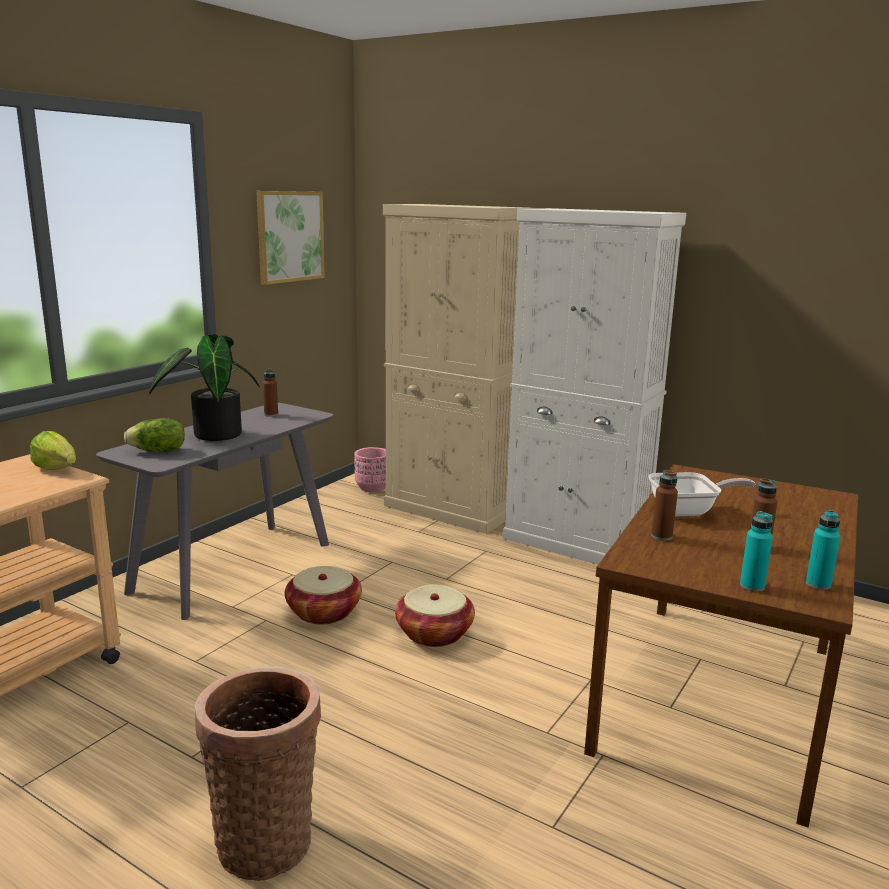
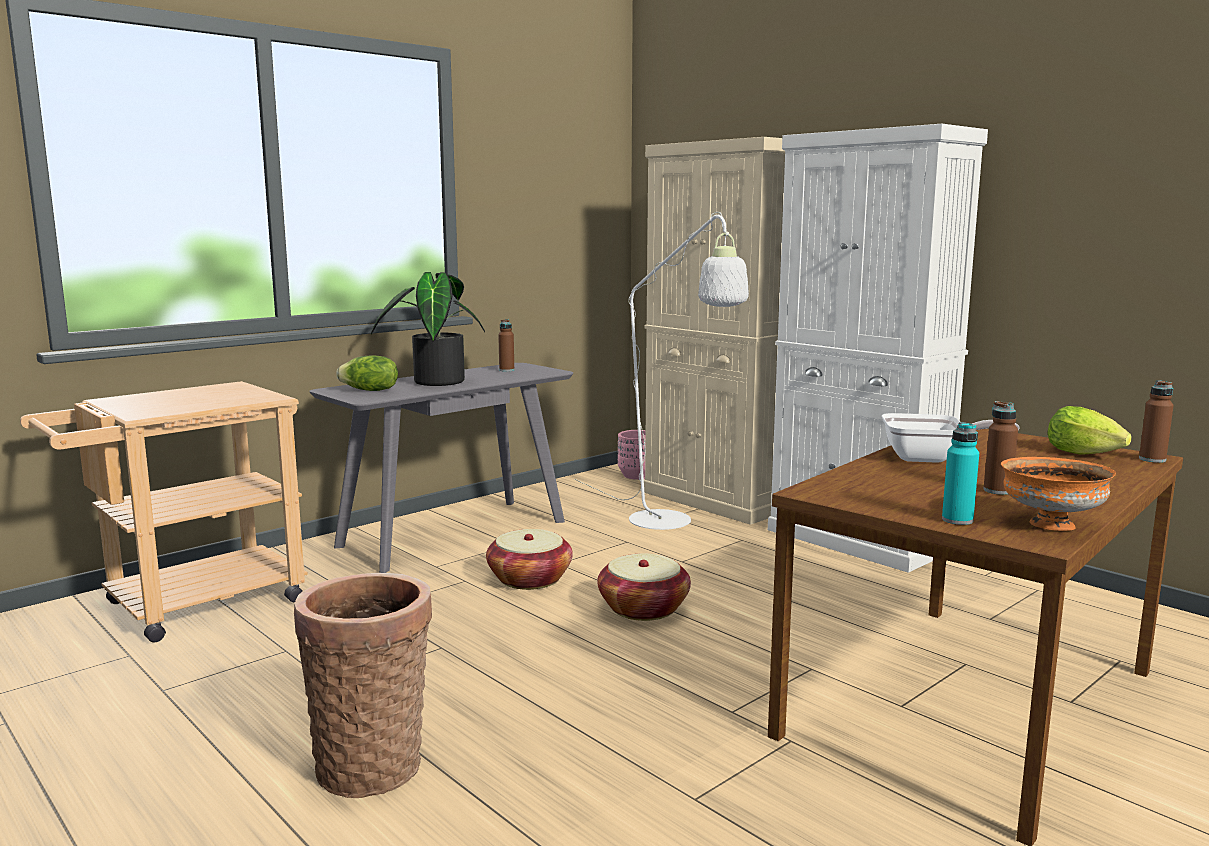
camera: 15 degrees right, 5 degrees down
(56, 468) = (255, 391): lettuce -> lettuce (1082, 453)
(290, 236) = (549, 186): picture -> none
(421, 539) = (670, 524): none -> white floor lamp
(661, 536) = (876, 476): brown bottle -> brown bottle (1152, 459)
(818, 584) = (1050, 525): turquoise bottle -> orange bowl

